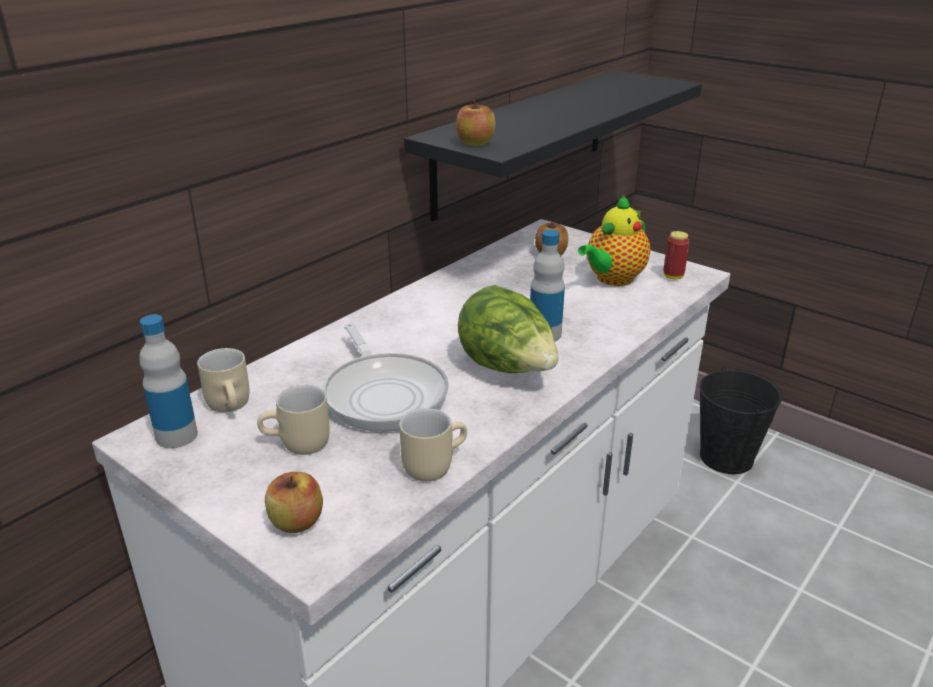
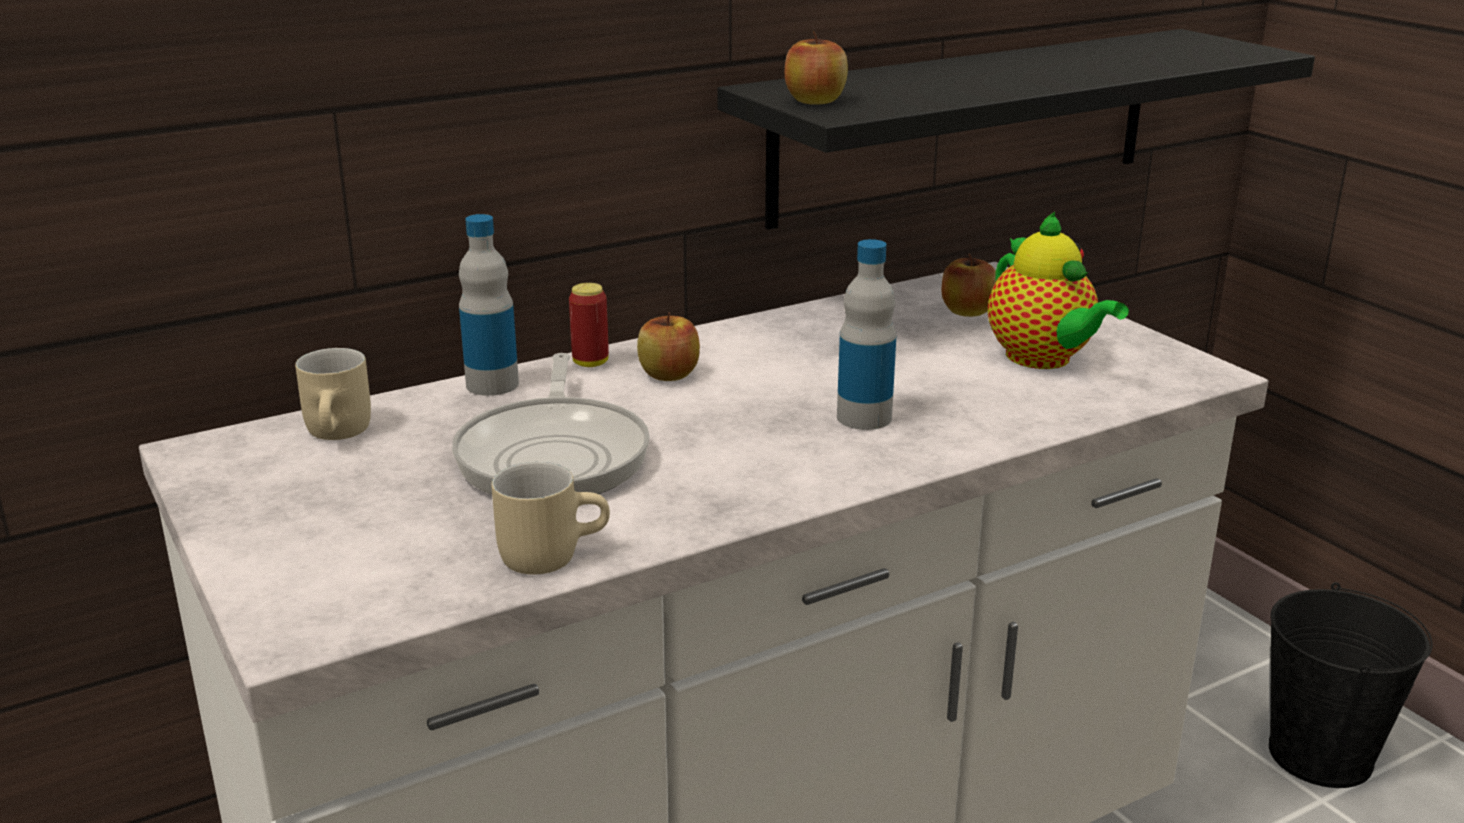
camera: 20 degrees right, 5 degrees down
(177, 436) = (243, 456): bottle -> bottle (492, 384)
(296, 522) = (309, 586): apple -> apple (669, 374)
(298, 445) = (386, 496): beige mug -> none
(507, 369) = (765, 454): lettuce -> none
(612, 279) = (1043, 359): teapot -> teapot turned 90 degrees counterclockwise
(673, 276) = (1155, 370): can -> can (590, 363)

